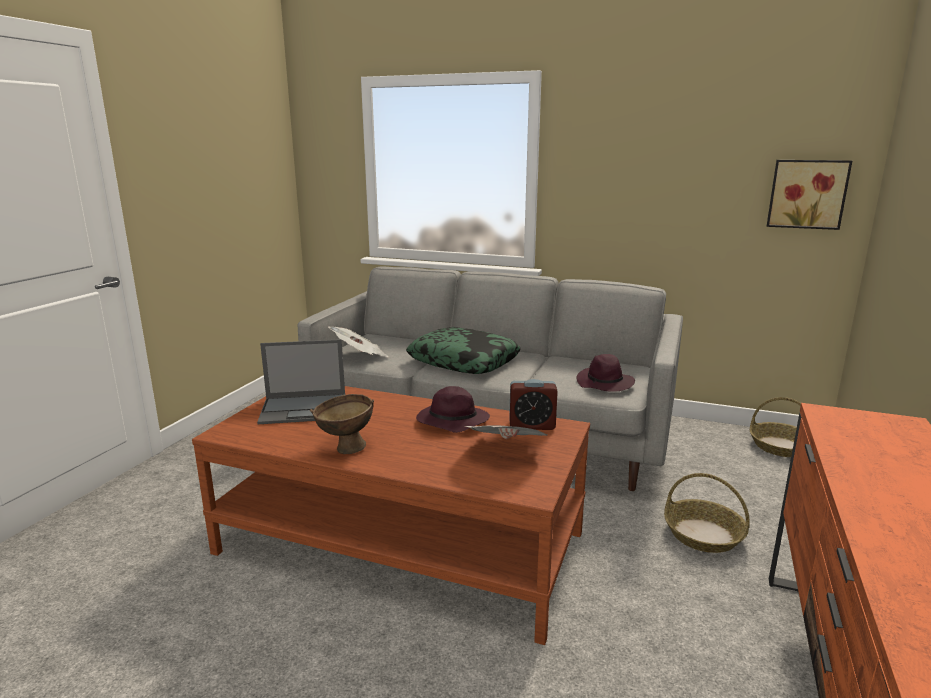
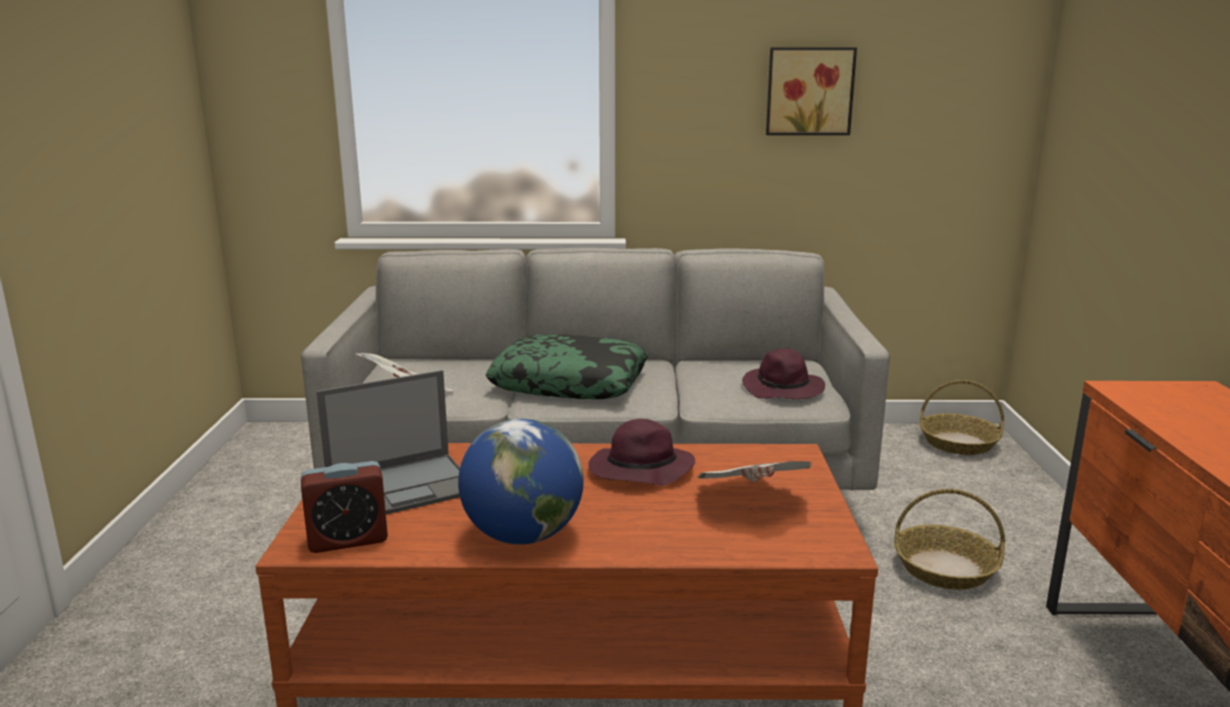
camera: 20 degrees left, 0 degrees up
(344, 448) = (523, 536): brown bowl -> globe
(532, 425) = (751, 459): alarm clock -> alarm clock (348, 540)
(807, 194) = (966, 120): picture -> picture (809, 91)

